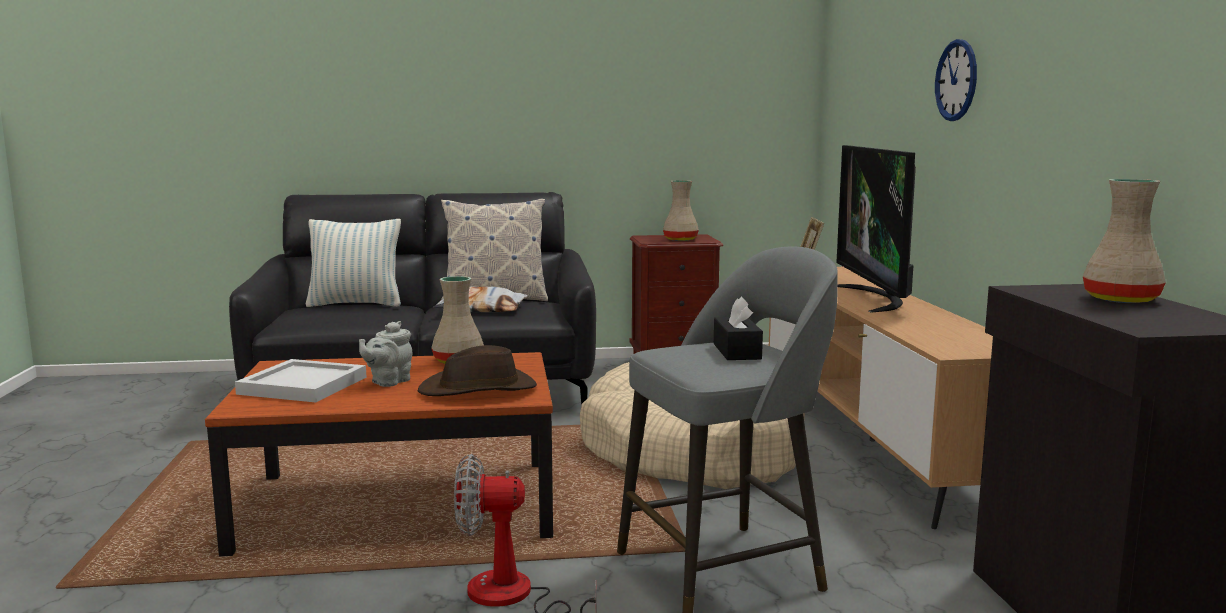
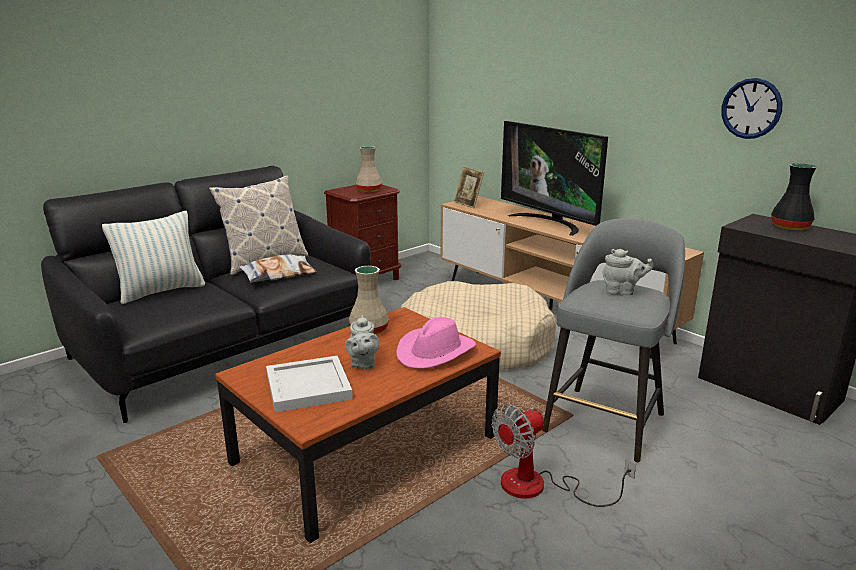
camera: 35 degrees left, 10 degrees up
(479, 389) = (435, 352): brown hat -> pink hat
(737, 351) = (622, 292): black tissue box -> grey teapot
(956, 80) = (598, 83): wall clock -> wall clock (751, 108)
(1119, 299) = (789, 227): beige vase -> black vase

